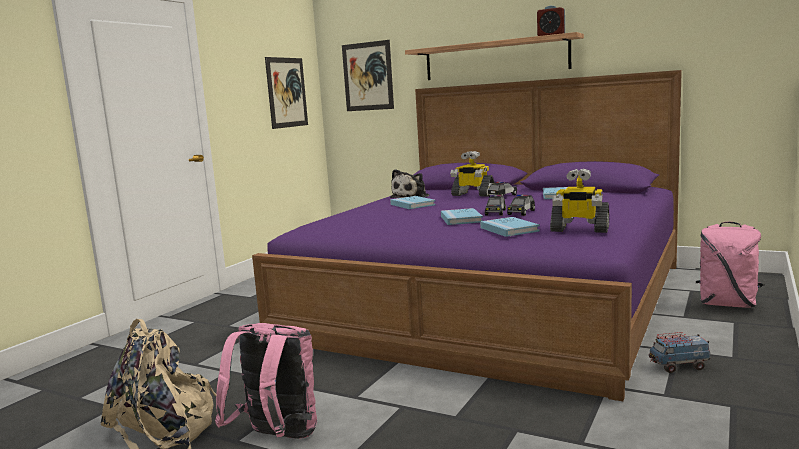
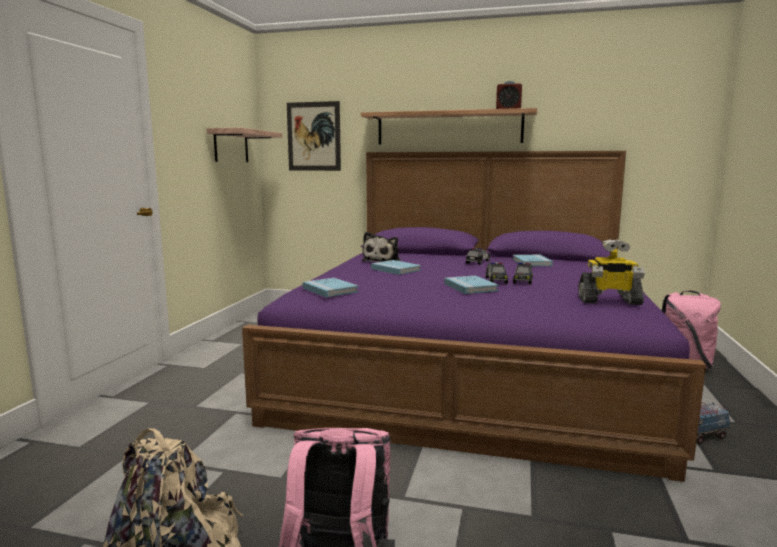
camera: 15 degrees left, 0 degrees up
(287, 92) = (231, 146): picture -> shelf
(473, 195) = (445, 260): toy robot -> none
(509, 229) = (537, 300): blue book -> blue book (330, 290)

